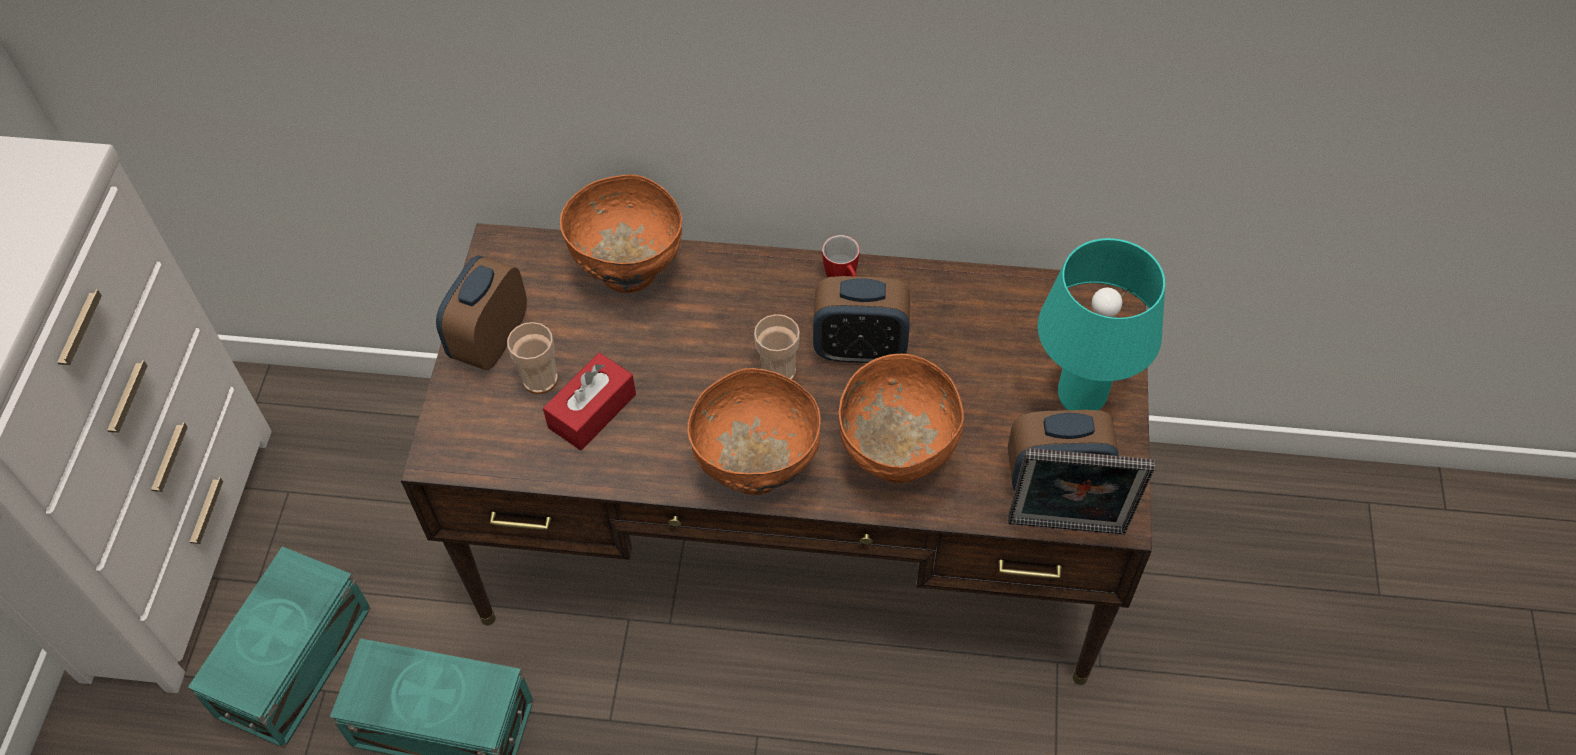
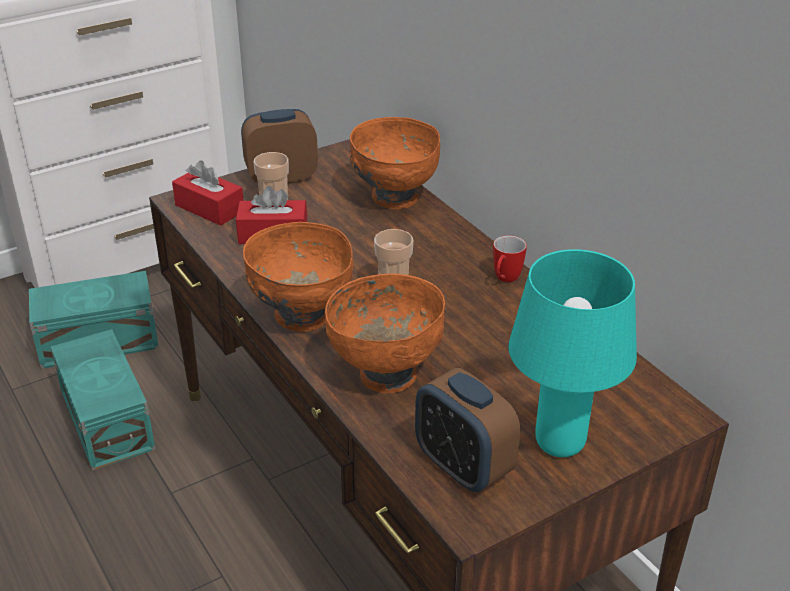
camera: 50 degrees right, 20 degrees down
(485, 438) = (209, 208): none -> red tissue box
(860, 349) = (458, 313): alarm clock -> none
(1066, 531) = (421, 497): picture frame -> none

